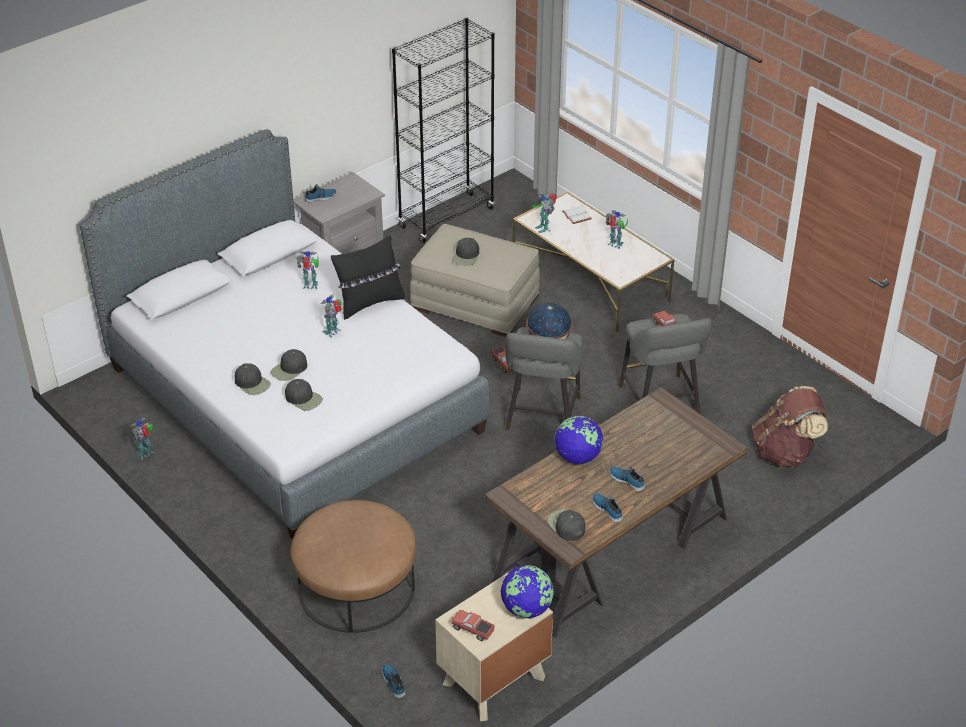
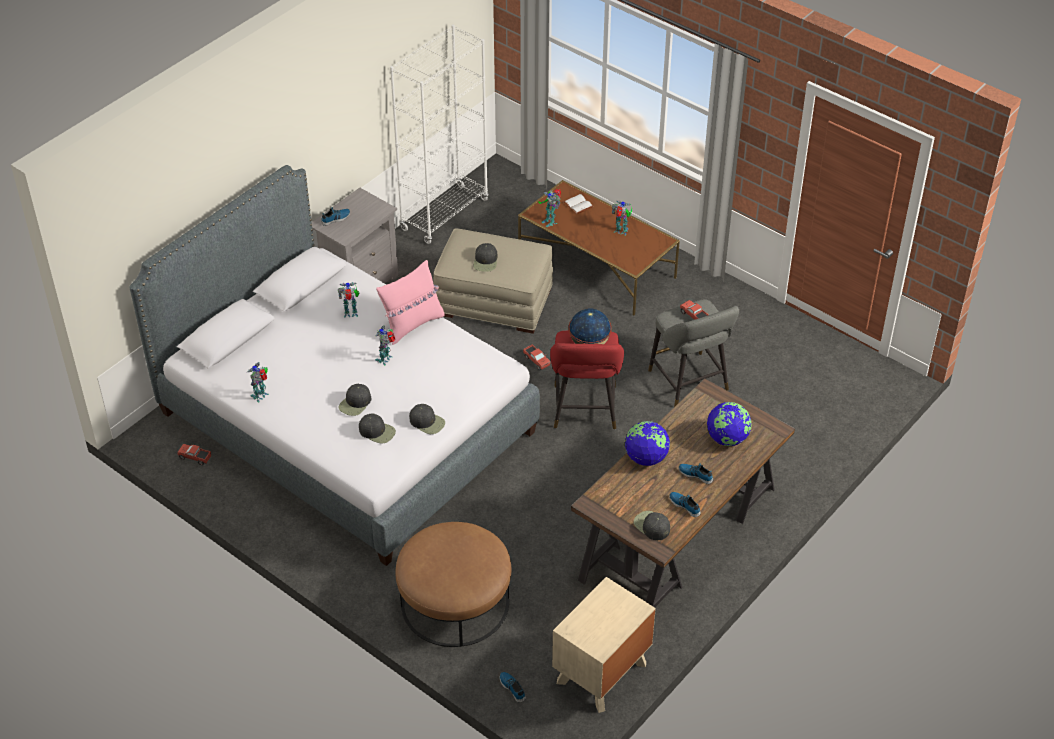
camera: 10 degrees left, 5 degrees up
(146, 453) = (220, 496): toy robot -> toy robot (261, 396)
(252, 383) = (324, 422): black cap -> black cap (427, 422)
(370, 303) = (412, 324): black pillow -> pink pillow
(446, 218) = (444, 214): black bookcase -> white bookcase
(473, 630) = (589, 636): toy truck -> toy truck (195, 458)
(527, 609) = (632, 609): globe -> globe (727, 439)
(542, 417) = (585, 410): grey stool -> red stool
(590, 280) = (597, 264): white coffee table -> brown coffee table
(785, 452) = (813, 417): brown backpack -> none

